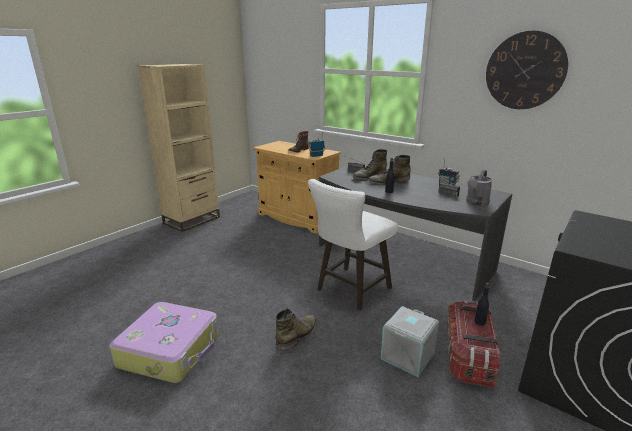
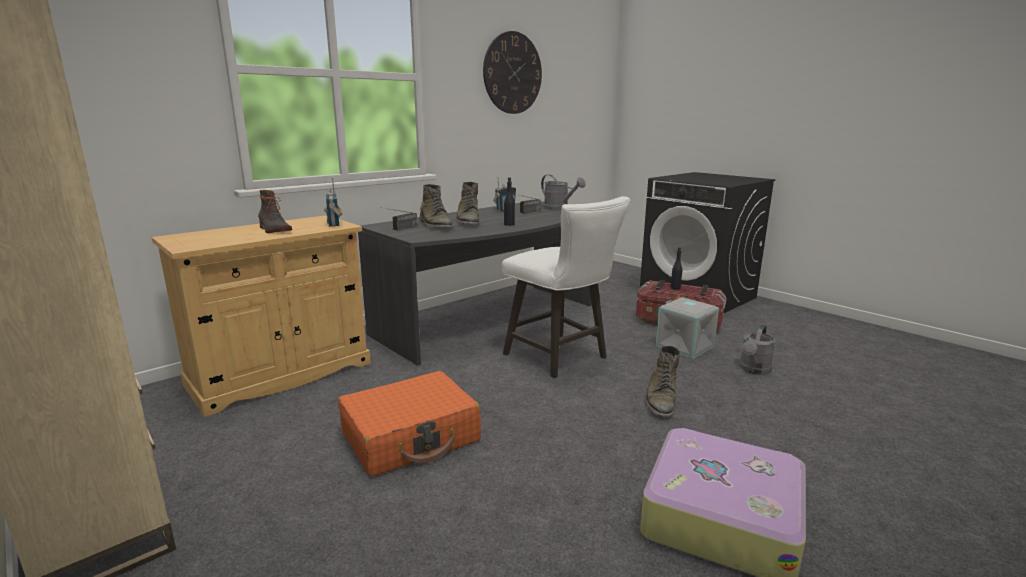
camera: 80 degrees left, 5 degrees down
(245, 256) = (411, 437): none -> orange suitcase
(297, 335) = (661, 400): green boot -> green boot turned 120 degrees counterclockwise
(371, 399) = (753, 370): none -> grey watering can

